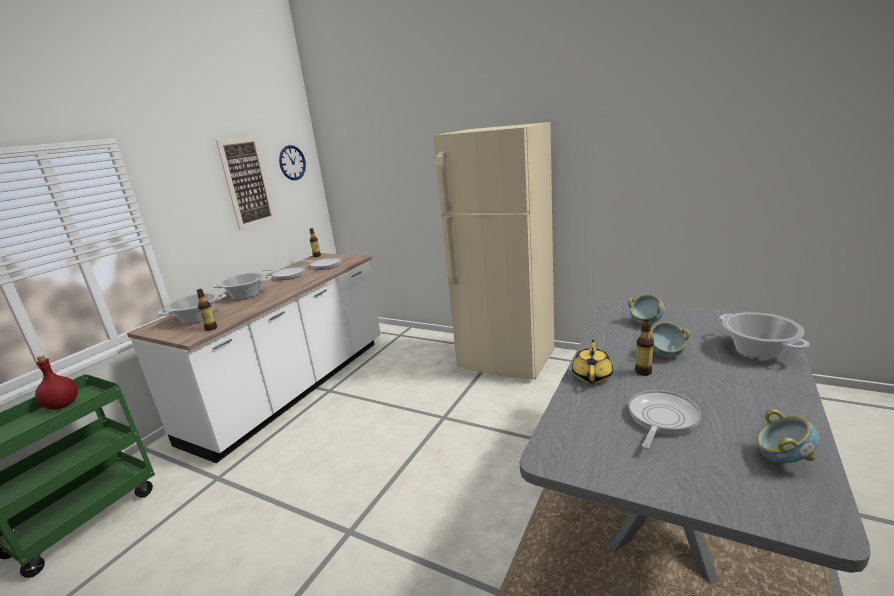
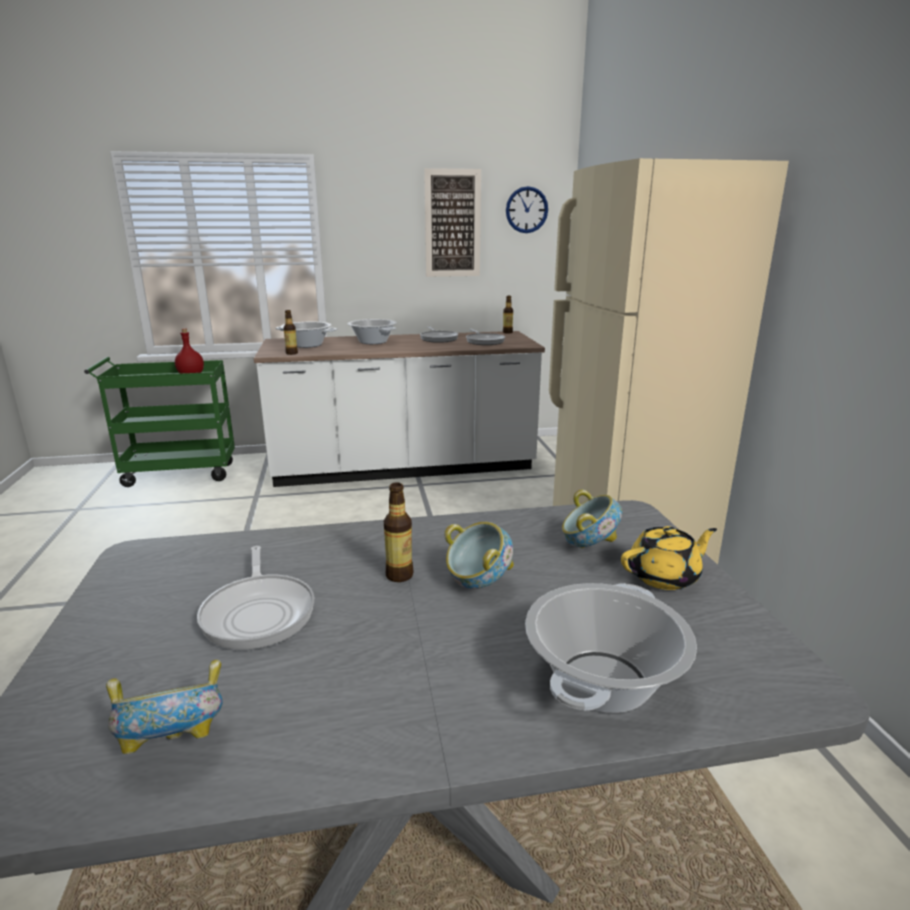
camera: 50 degrees right, 0 degrees up
(592, 375) = (357, 540): yellow teapot -> yellow teapot (664, 576)
(661, 419) = (259, 613): frying pan -> frying pan turned 75 degrees clockwise

